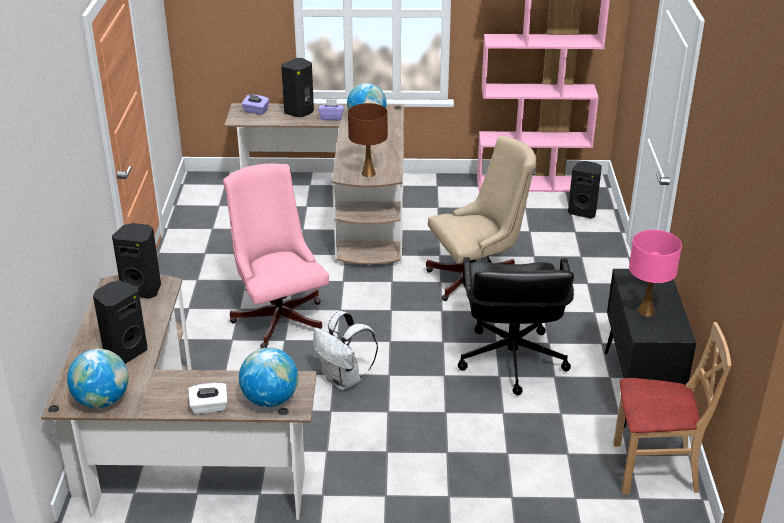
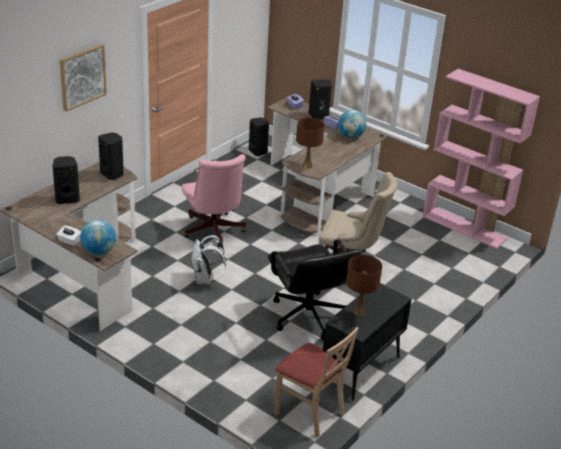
camera: 35 degrees right, 0 degrees up
(62, 150) = (82, 77): none -> picture
(102, 400) = (31, 215): globe -> none
(279, 316) = (213, 232): pink office chair -> pink office chair turned 150 degrees clockwise
(511, 360) = (307, 317): black office chair -> black office chair turned 60 degrees counterclockwise
(583, 211) = (475, 259): black speaker -> black speaker (258, 152)
(646, 311) = (359, 311): pink table lamp -> brown table lamp

